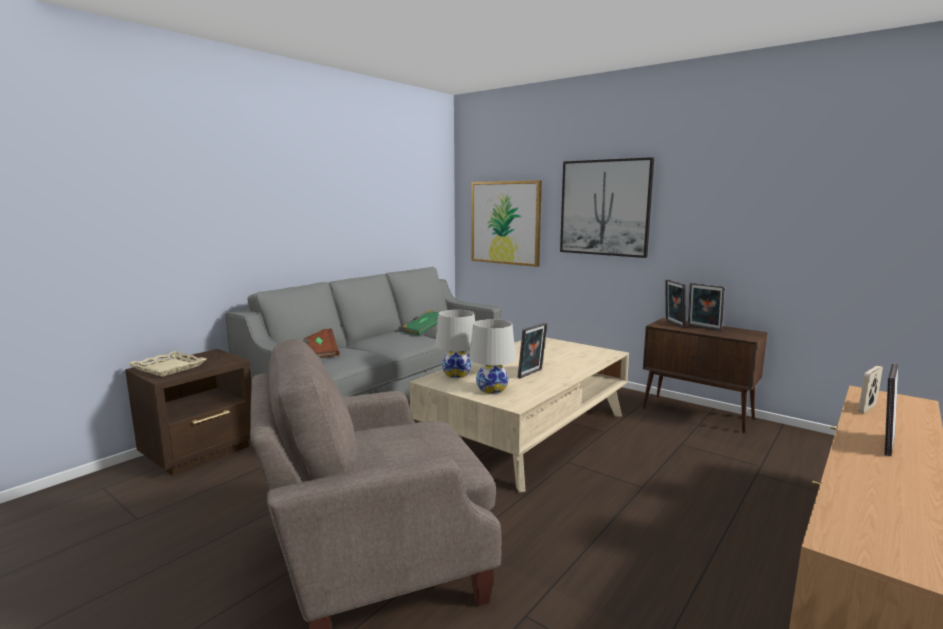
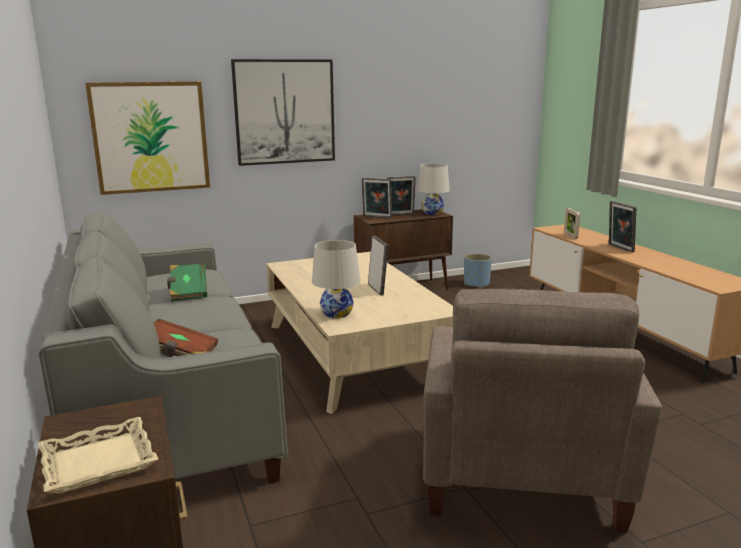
camera: 60 degrees left, 5 degrees up
(492, 389) = (397, 310): white table lamp -> white table lamp (432, 213)
(797, 443) = (476, 284): none -> blue planter

